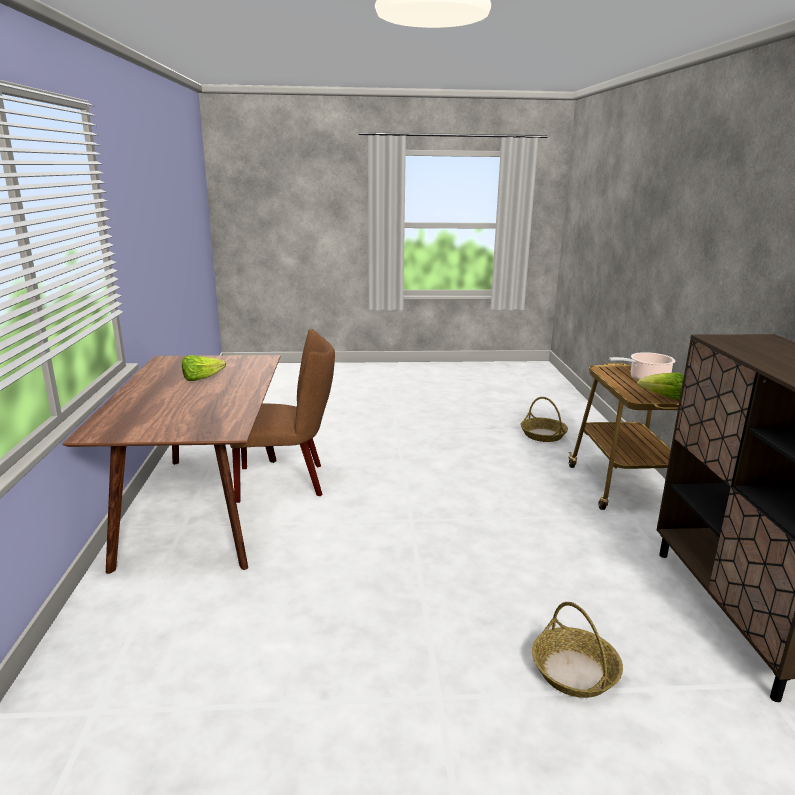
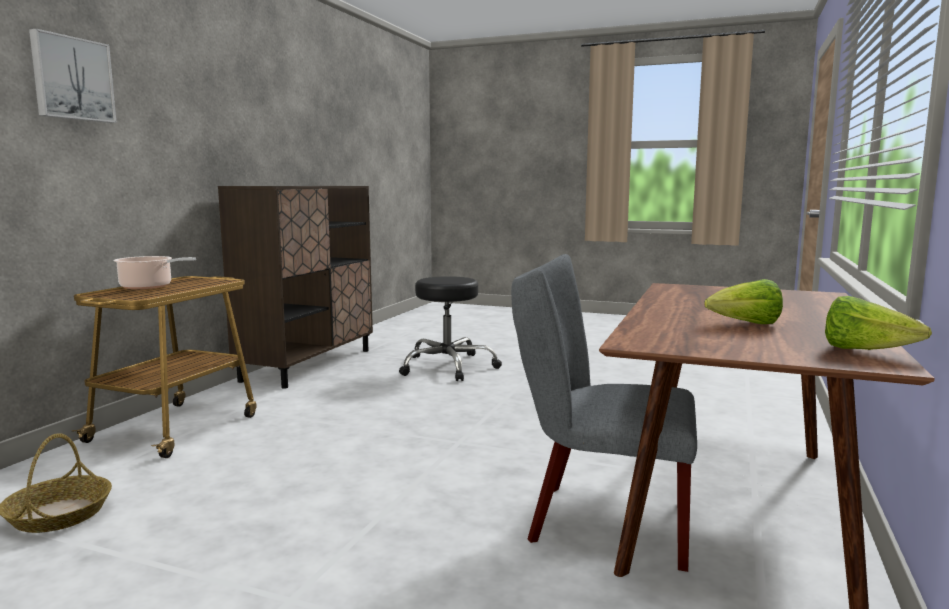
camera: 155 degrees left, 10 degrees down
(287, 481) = (598, 521): brown chair -> grey chair
(575, 672) = (448, 366): basket -> black stool
(662, 397) = (204, 279): lettuce -> lettuce (864, 351)
(709, 215) = (72, 79): none -> picture

